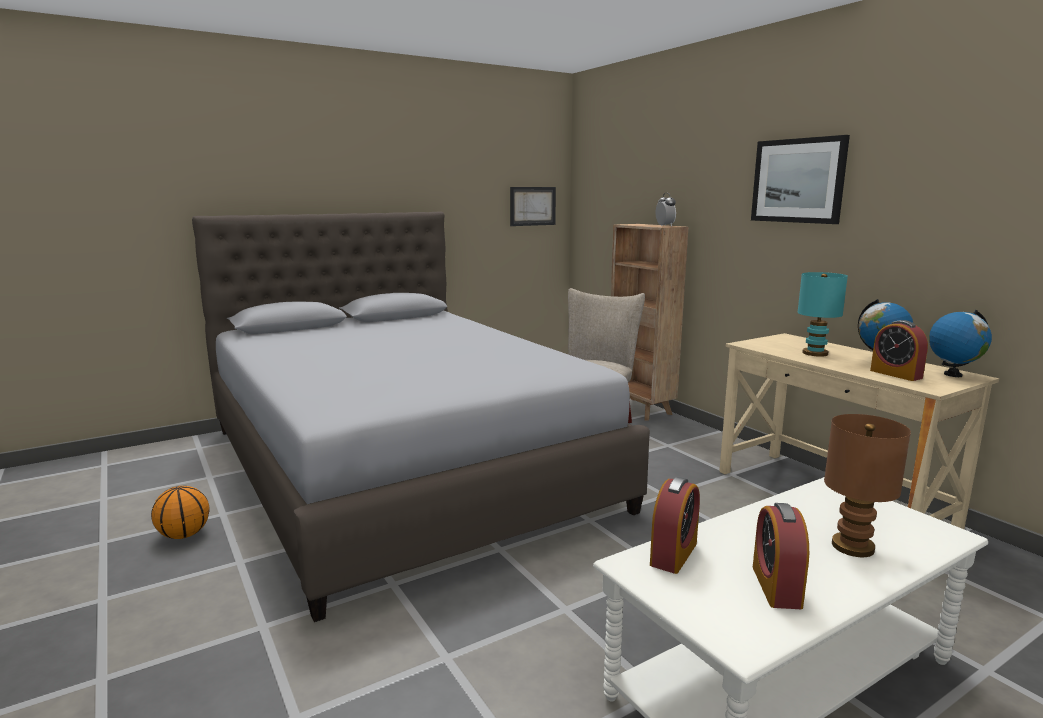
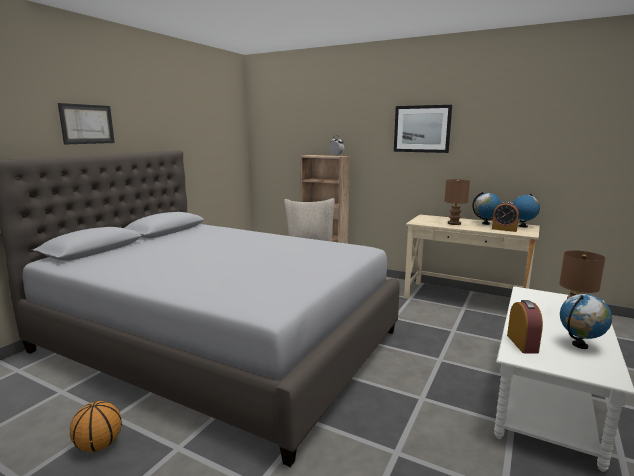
camera: 30 degrees left, 0 degrees up
(532, 206) = (229, 144): picture -> picture (87, 124)
(776, 586) = (580, 345): alarm clock -> globe
(815, 353) = (454, 223): turquoise table lamp -> brown table lamp

